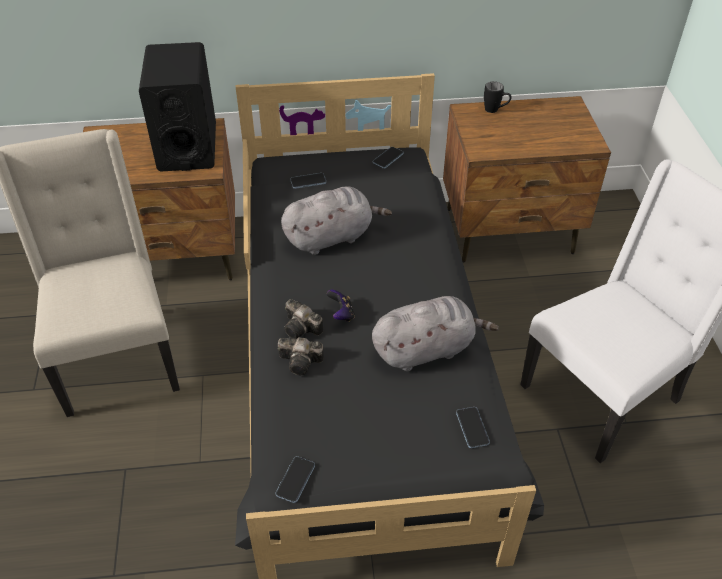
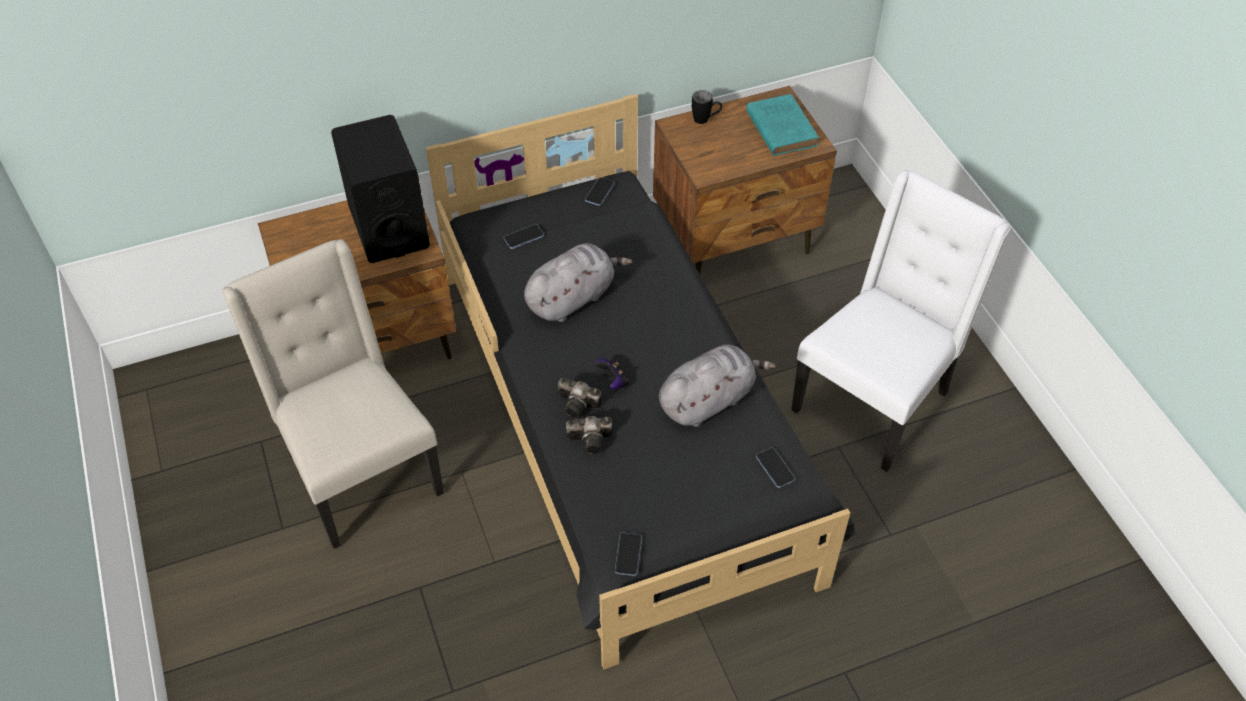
camera: 15 degrees left, 5 degrees up
(562, 126) = (780, 127): none -> turquoise book

